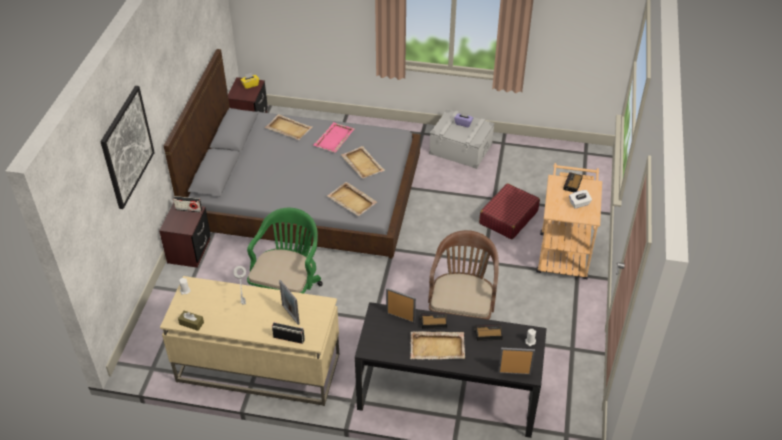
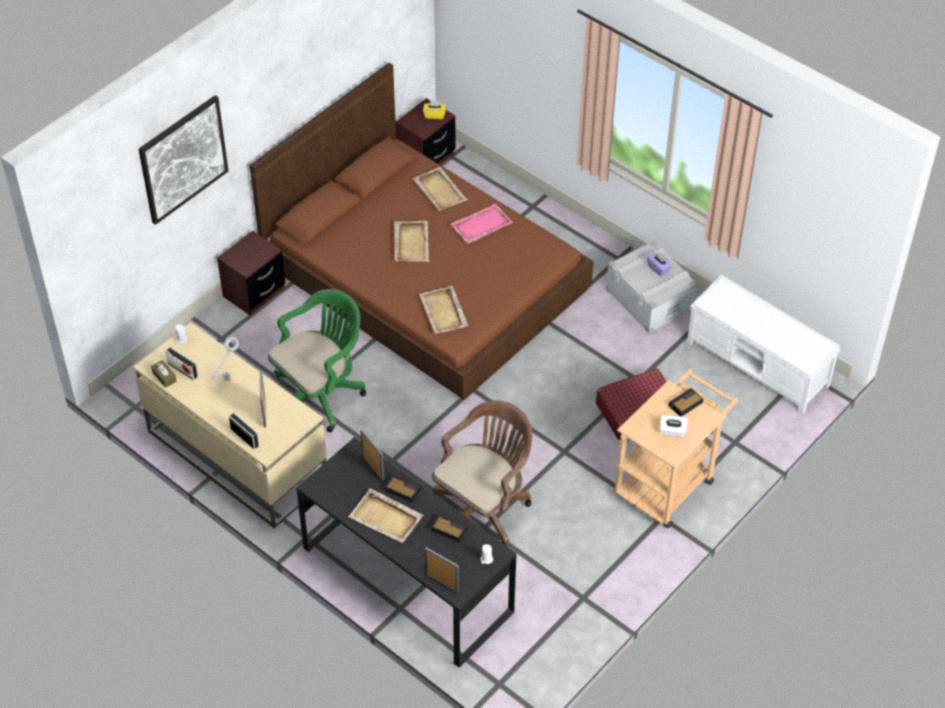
camera: 30 degrees right, 5 degrees up
(188, 209) = (262, 246): radio -> radio (183, 370)
(305, 192) = (425, 276): grey bed -> brown bed
(362, 163) = (490, 271): beige tray -> beige tray (411, 242)
(556, 160) = (758, 364): none -> white bench

